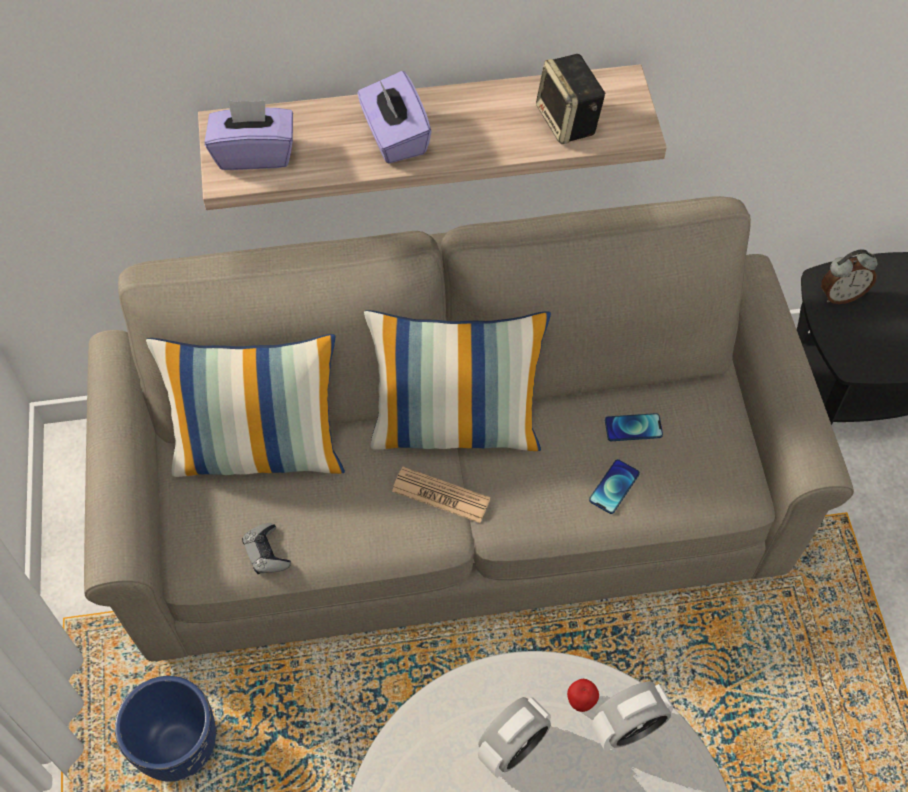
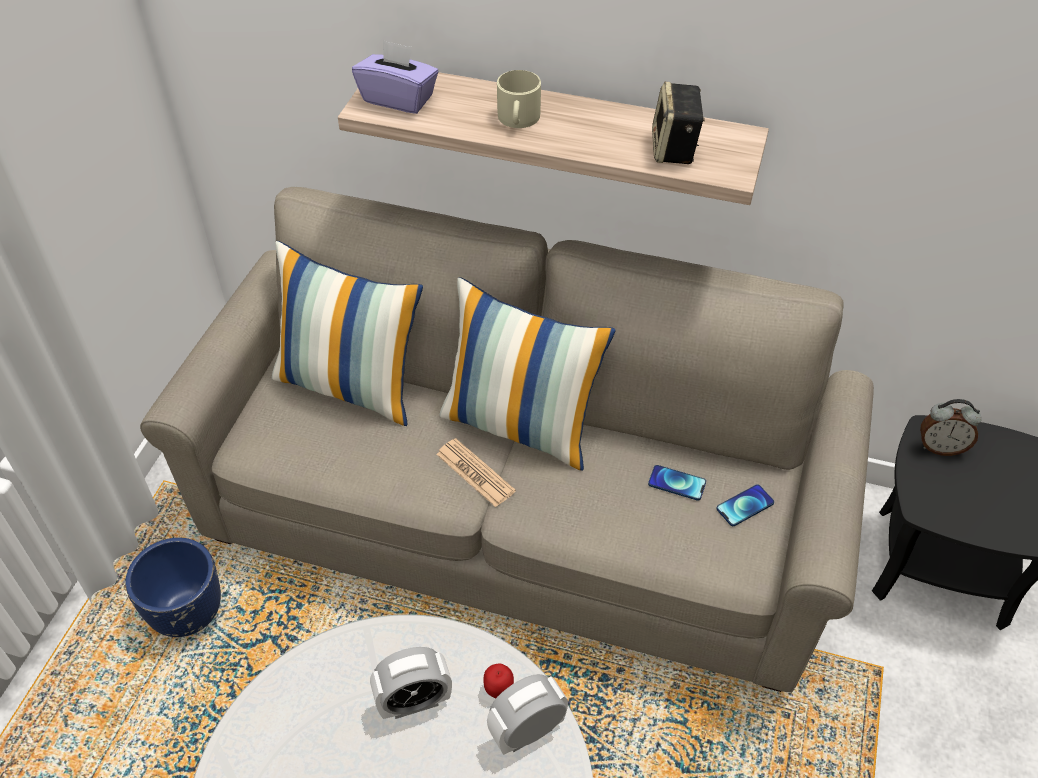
camera: 25 degrees right, 10 degrees down
(266, 552) = (307, 462): grey game controller -> none
(394, 137) = (518, 119): purple tissue box -> beige mug
(614, 487) = (631, 524): phone -> phone (745, 506)
(627, 729) = (527, 732): alarm clock -> alarm clock turned 150 degrees clockwise

